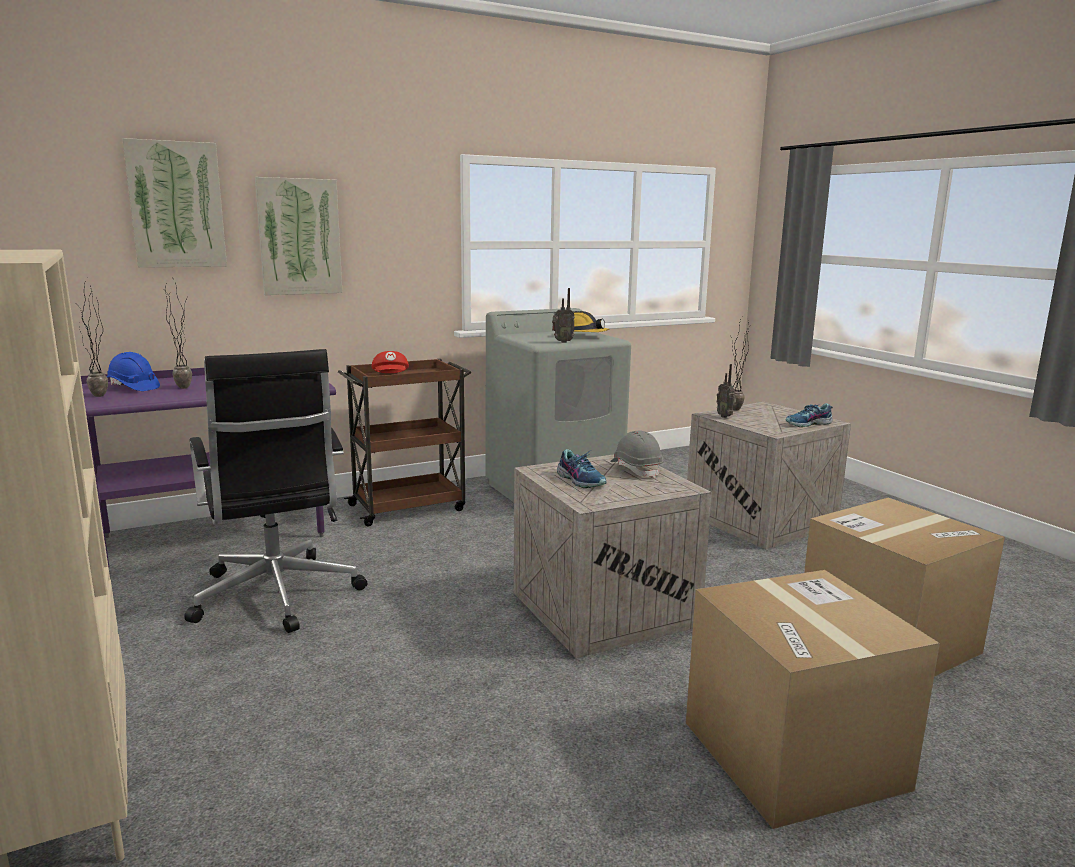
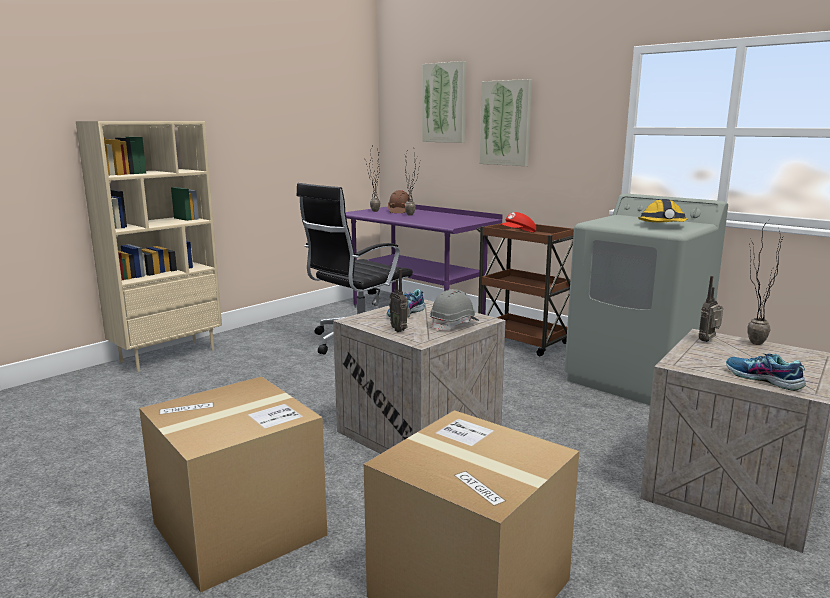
camera: 70 degrees right, 0 degrees up
(133, 387) = (399, 211): blue hard hat -> brown hard hat
(562, 342) = (617, 225): radio -> radio (400, 330)

